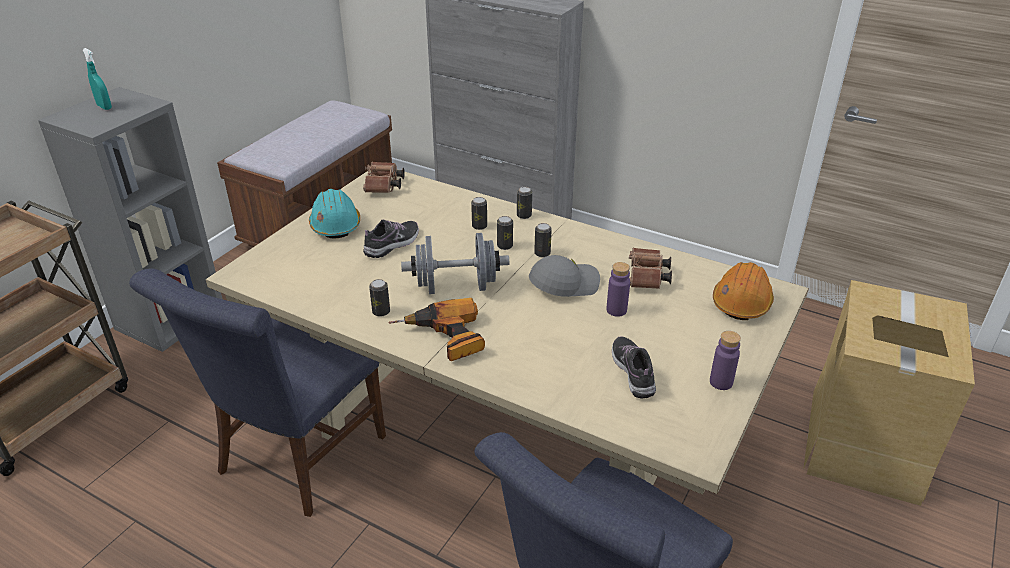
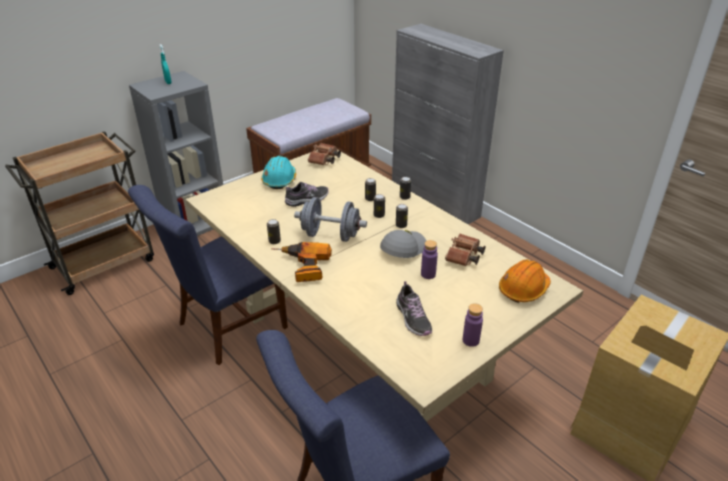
camera: 20 degrees right, 0 degrees up
(563, 284) = (402, 249): grey cap -> grey cap turned 45 degrees counterclockwise
(633, 372) = (413, 318): shoe -> shoe turned 150 degrees clockwise

